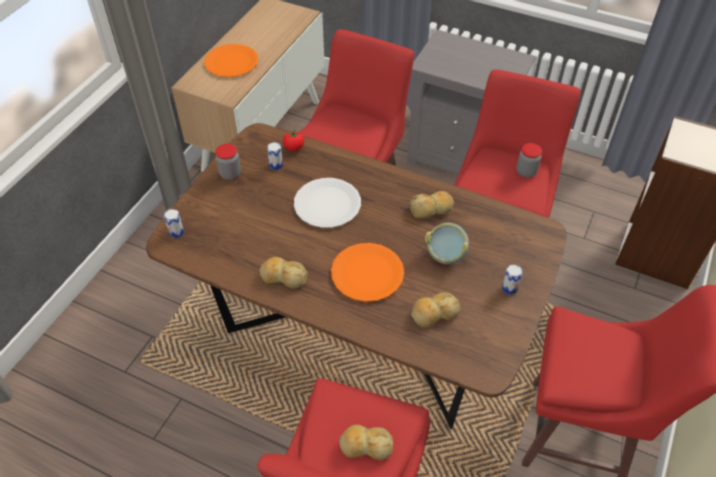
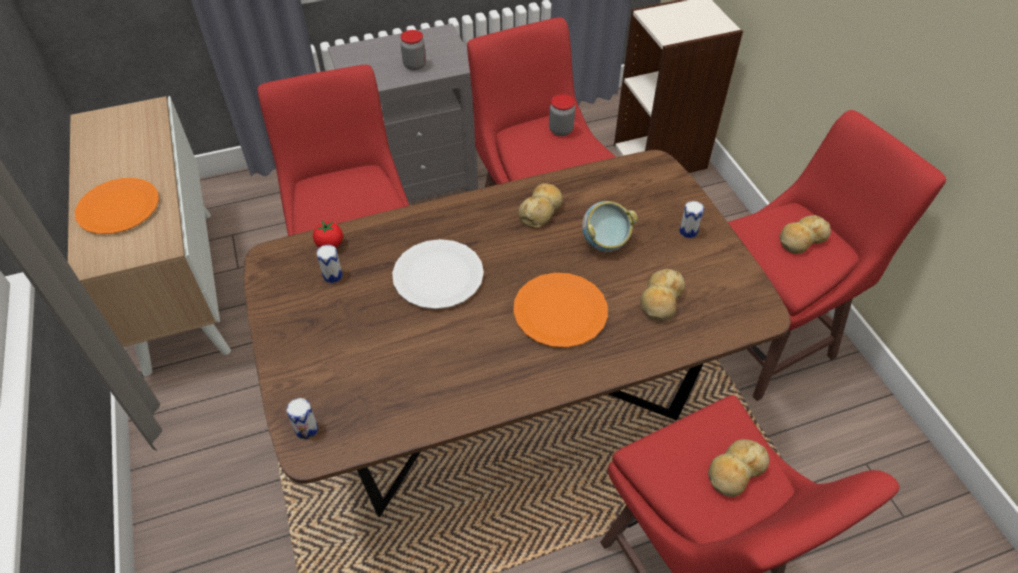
camera: 45 degrees left, 0 degrees up
(230, 174) = (290, 320): jar -> jar (414, 65)
(283, 277) = (486, 379): bread -> bread (801, 240)

